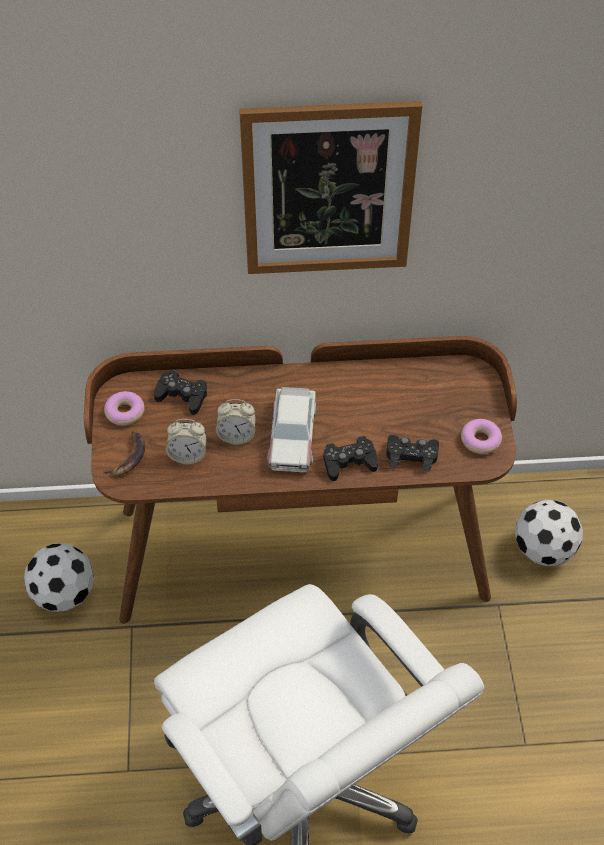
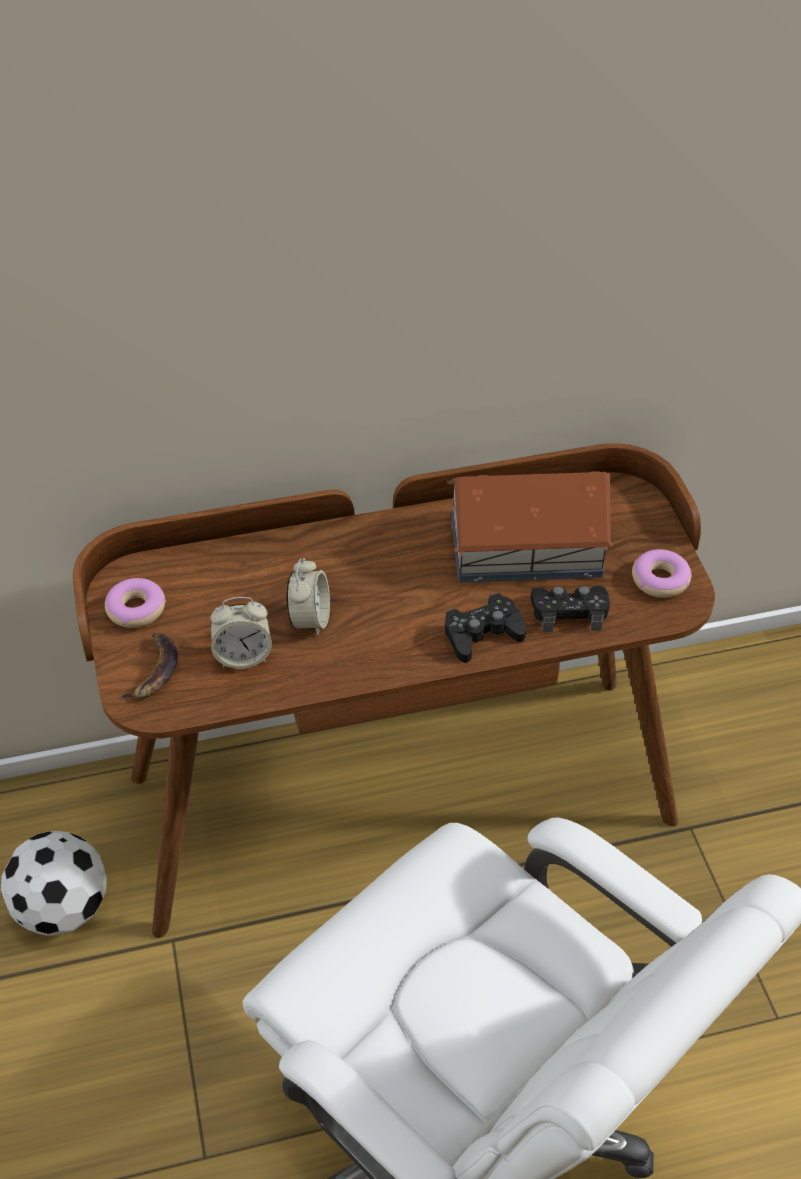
camera: 10 degrees left, 5 degrees down
(182, 396) = (217, 576): black game controller -> none
(237, 436) = (310, 620): alarm clock -> alarm clock turned 75 degrees counterclockwise
(292, 435) = (391, 608): toy car -> none
(328, 190) = (412, 230): picture -> none
(395, 403) = (527, 546): none -> toy house
(542, 549) = (731, 744): football -> none

